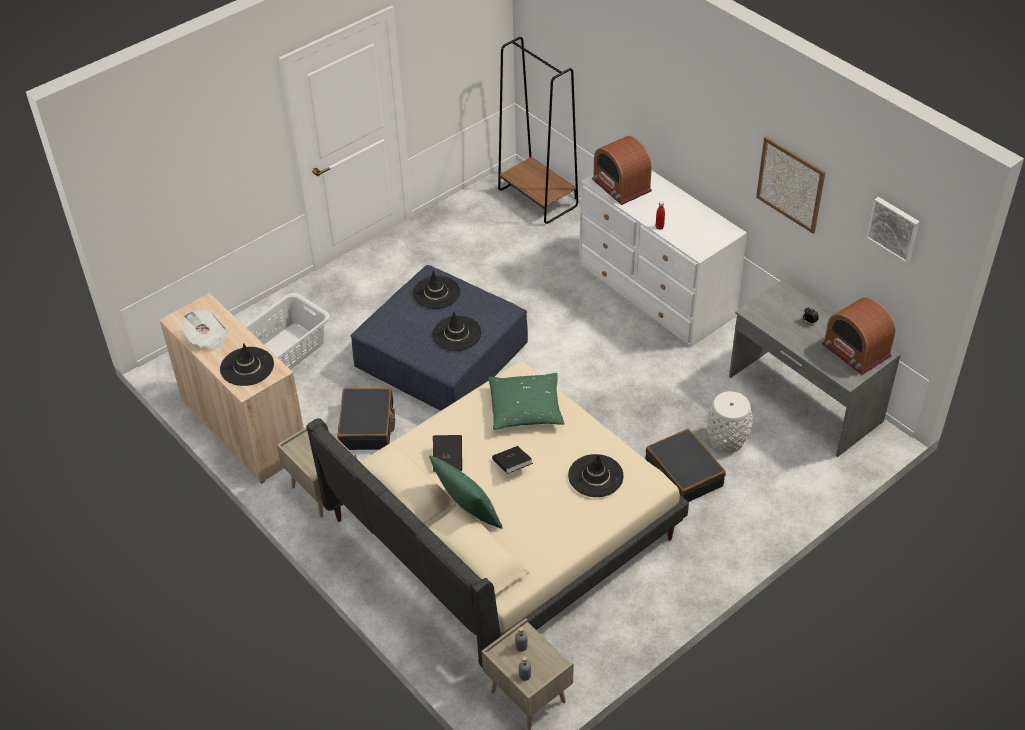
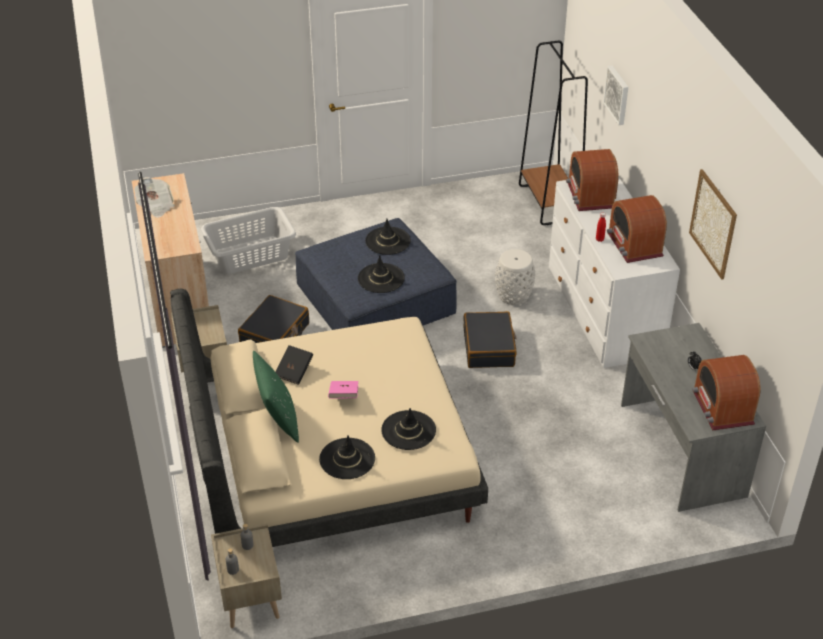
camera: 25 degrees right, 5 degrees down
(247, 367) = (169, 236): black hat -> black hat (347, 459)
(512, 466) = (343, 396): black book -> pink book
(525, 408) = (390, 355): green pillow -> none
(684, 474) = (520, 472): black suitcase -> black suitcase (489, 347)
(692, 222) = (634, 244): none -> radio
(726, 440) = (580, 457): white stool -> white stool (513, 295)
(894, 228) = (776, 286): picture -> picture (618, 95)

